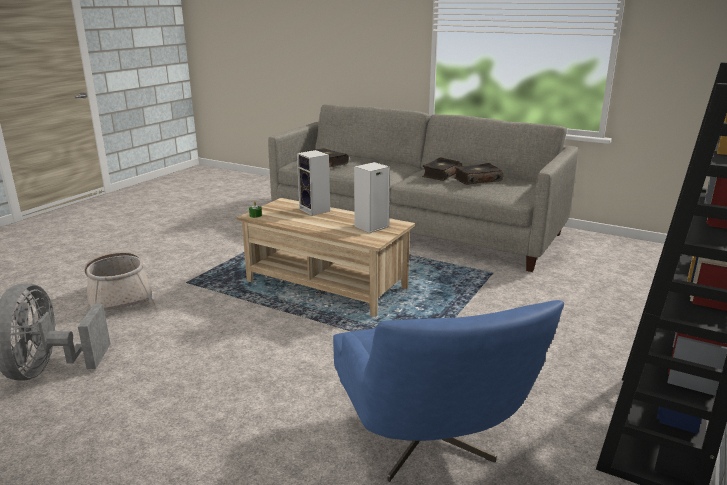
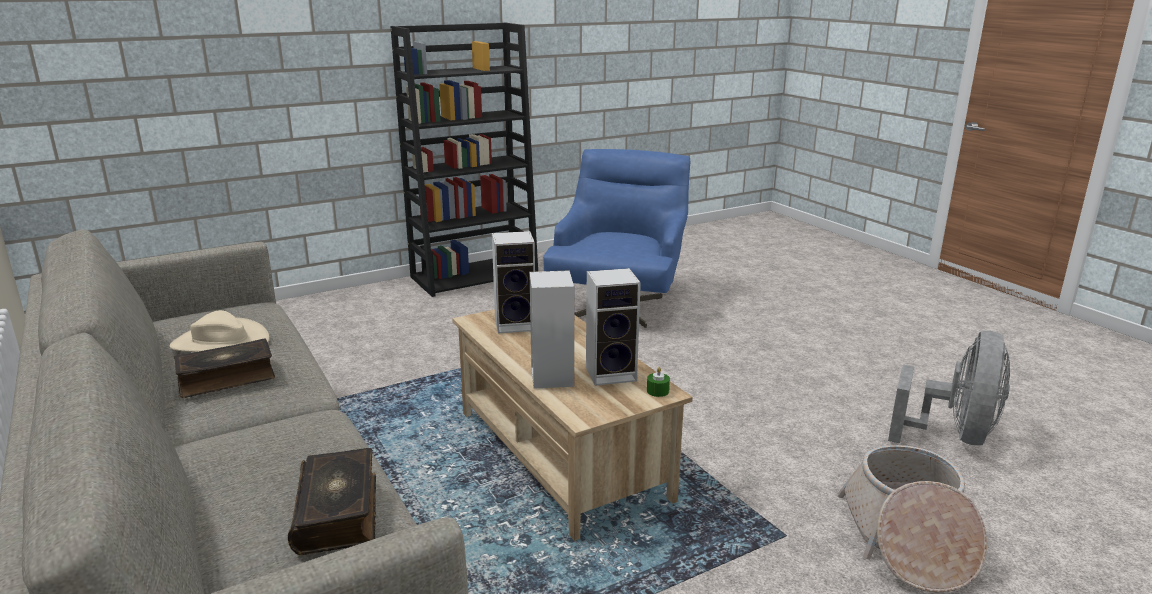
camera: 150 degrees left, 0 degrees up
(285, 217) = (612, 373): none -> speaker
(477, 180) = (220, 343): book -> beige hat

